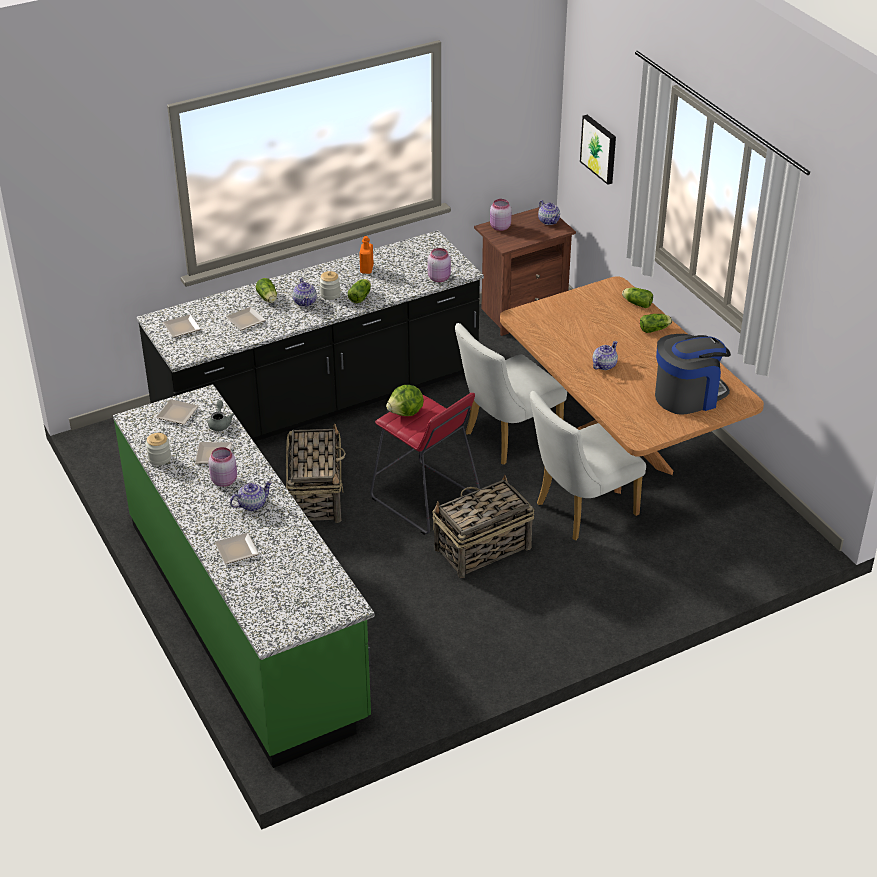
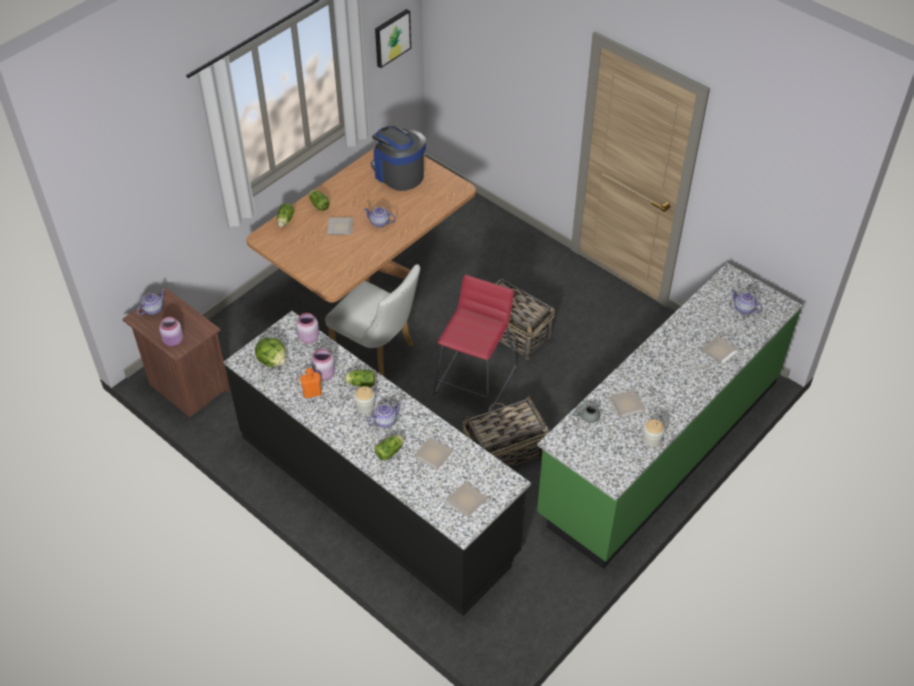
camera: 110 degrees left, 10 degrees up
(178, 415) = (591, 450): plate -> plate (341, 227)
(224, 480) = (651, 387): pink jar -> pink jar (323, 374)
(251, 505) = (668, 360): teapot -> teapot (744, 309)
(406, 413) = (472, 339): lettuce -> lettuce (273, 360)
(580, 511) = (446, 290): white chair -> none
(599, 148) = (146, 210): picture -> picture (391, 37)

